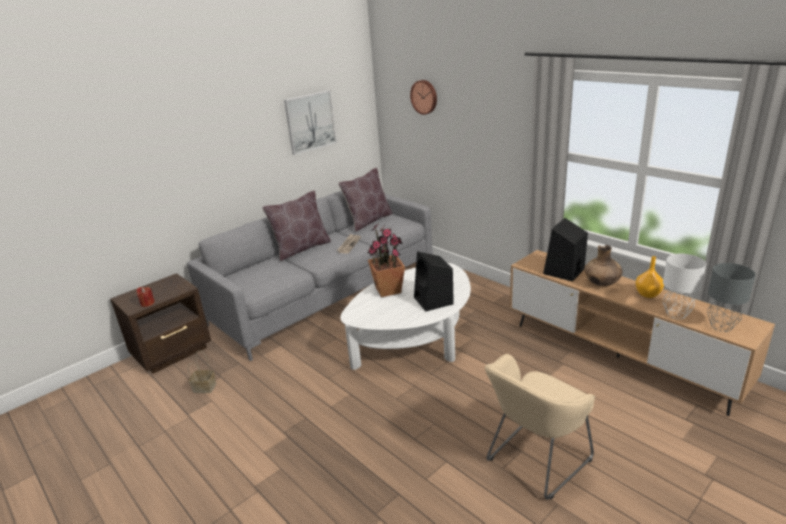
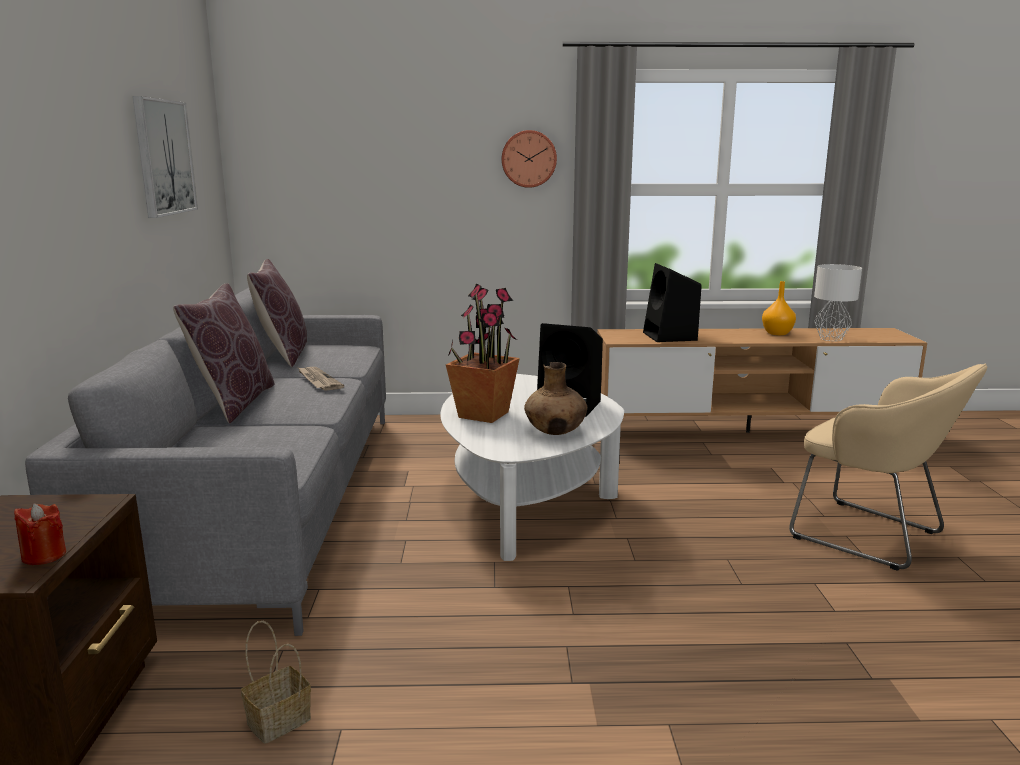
camera: 50 degrees left, 10 degrees down
(424, 97) = (349, 128): wall clock -> wall clock (528, 159)
(534, 461) = (873, 537): beige armchair -> beige armchair turned 45 degrees counterclockwise
(602, 283) = (725, 336): brown vase -> brown vase (555, 432)
(722, 326) = (875, 337): grey table lamp -> none

